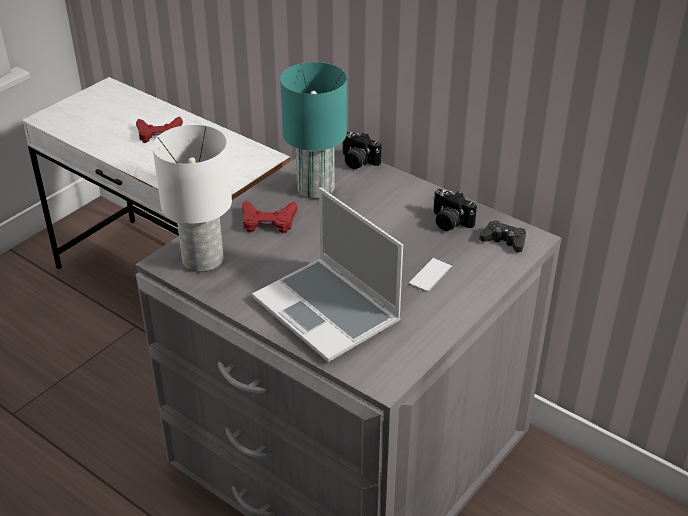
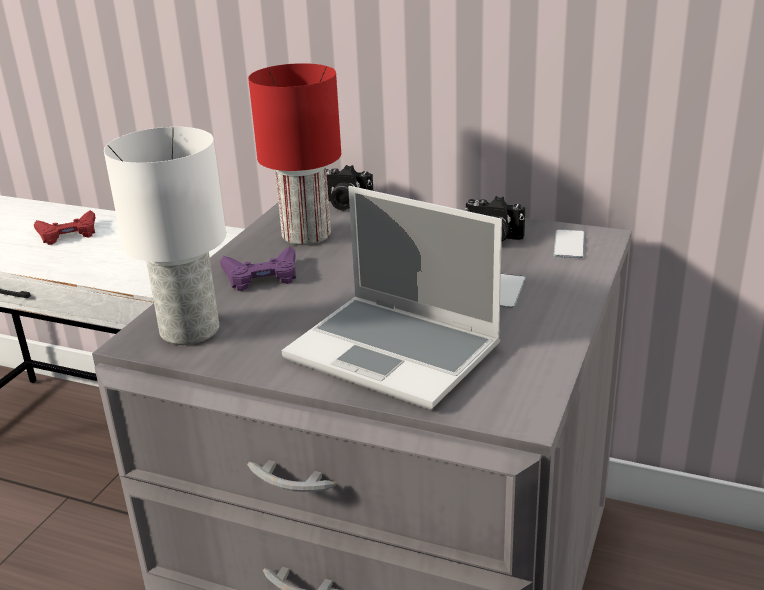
camera: 15 degrees left, 10 degrees down
(268, 221) = (261, 276): red game controller -> purple game controller
(314, 188) = (305, 235): turquoise table lamp -> red table lamp
(504, 241) = (569, 244): black game controller -> phone

